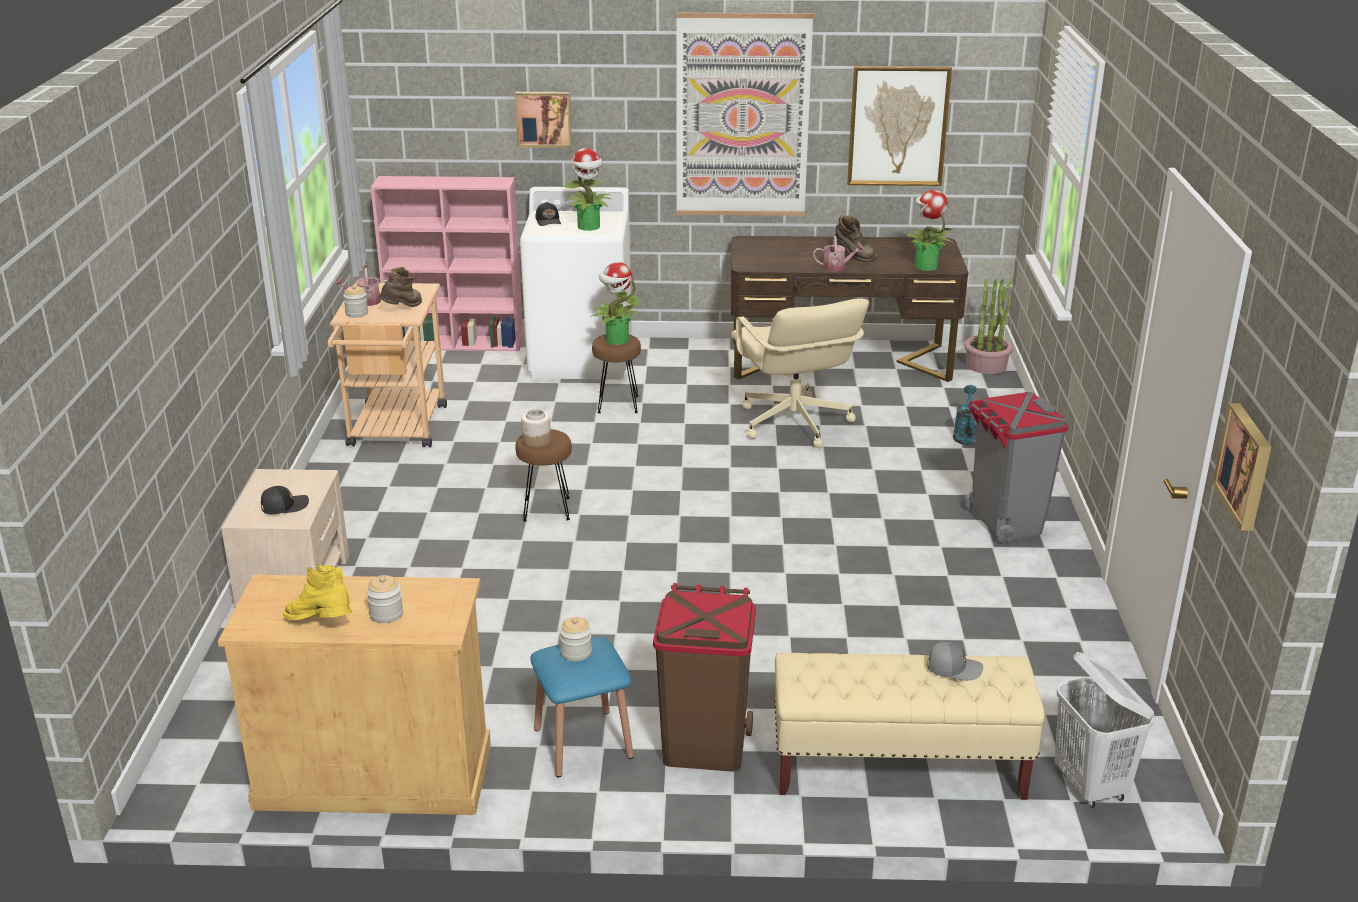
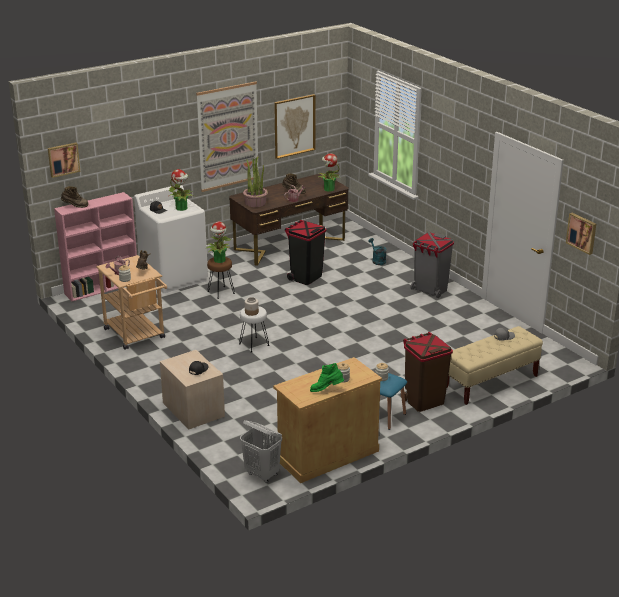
camera: 35 degrees left, 0 degrees up
(321, 624) = (326, 390): yellow boot -> green boot
(409, 180) = (75, 206): none -> brown boot
(543, 118) = (136, 158): picture -> picture (63, 159)
(546, 510) = (254, 345): brown stool -> white stool
(793, 424) = (305, 277): beige office chair -> black trash can
(986, 365) = (350, 228): potted plant -> potted plant (255, 203)
(1091, 786) = (549, 365): white laundry basket -> white laundry basket (262, 474)

